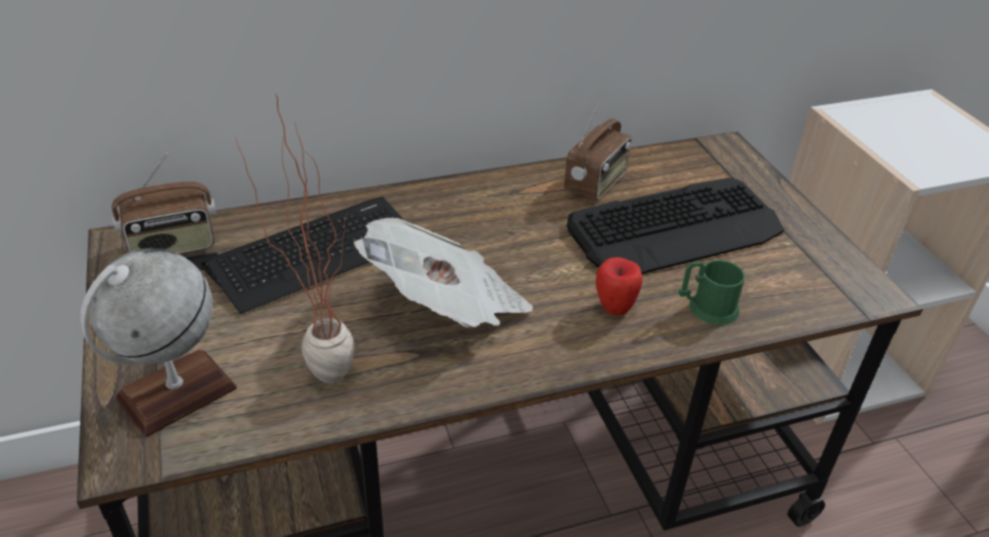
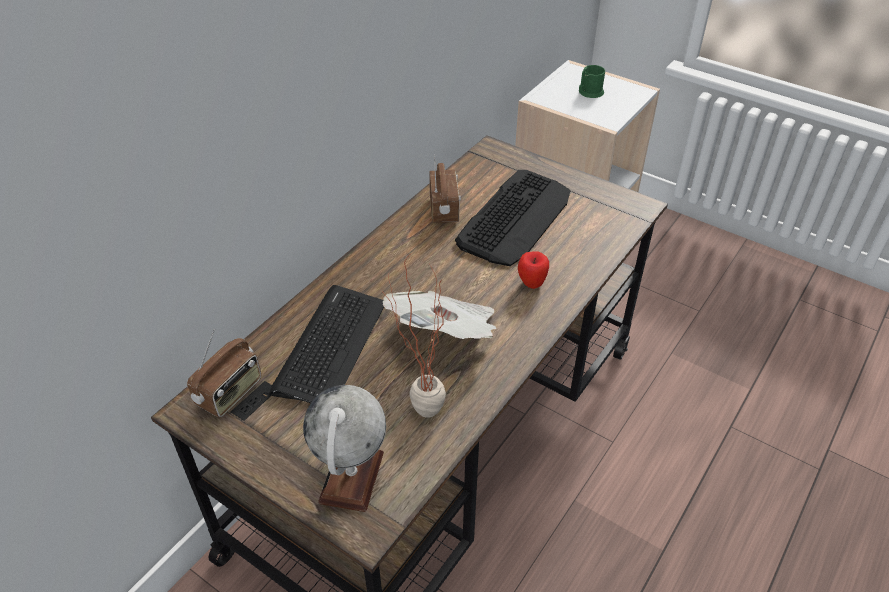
camera: 35 degrees left, 5 degrees up
(706, 308) = (575, 258): green mug -> green mug (588, 93)

